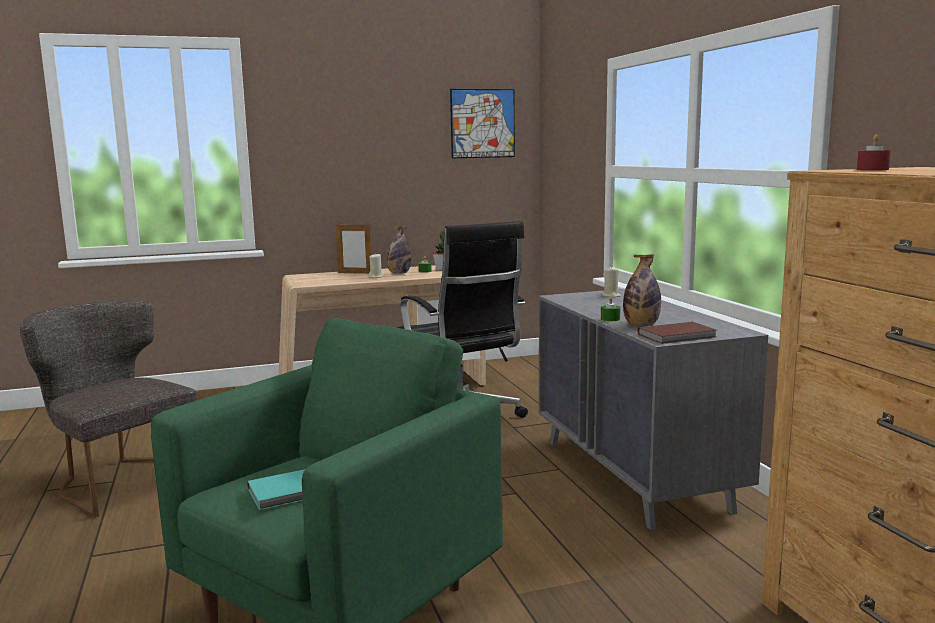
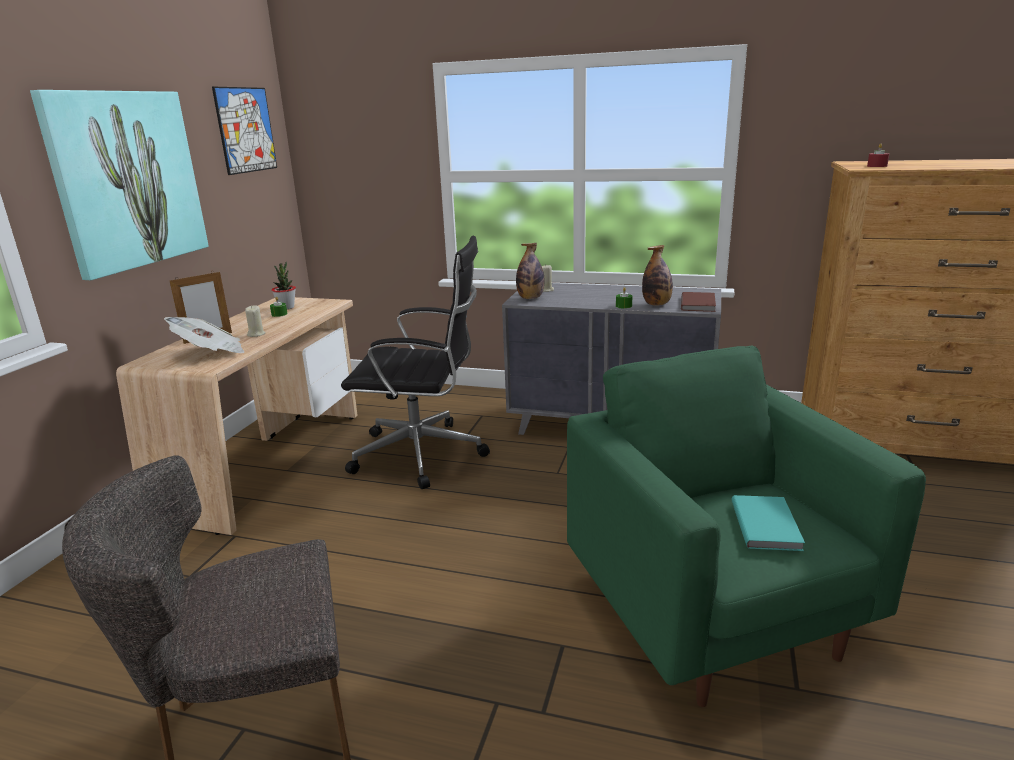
camera: 55 degrees left, 10 degrees up
(329, 279) = (211, 353): none -> newspaper
(347, 153) = (127, 180): none -> picture
(399, 273) = (263, 324): bottle -> bottle (530, 298)

